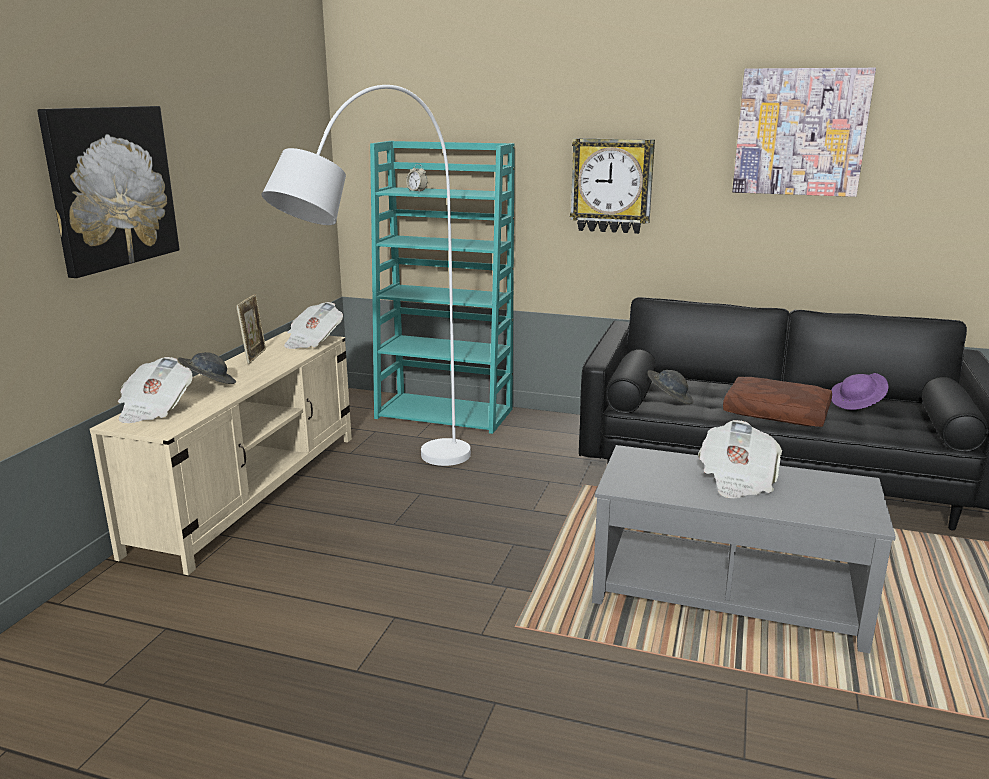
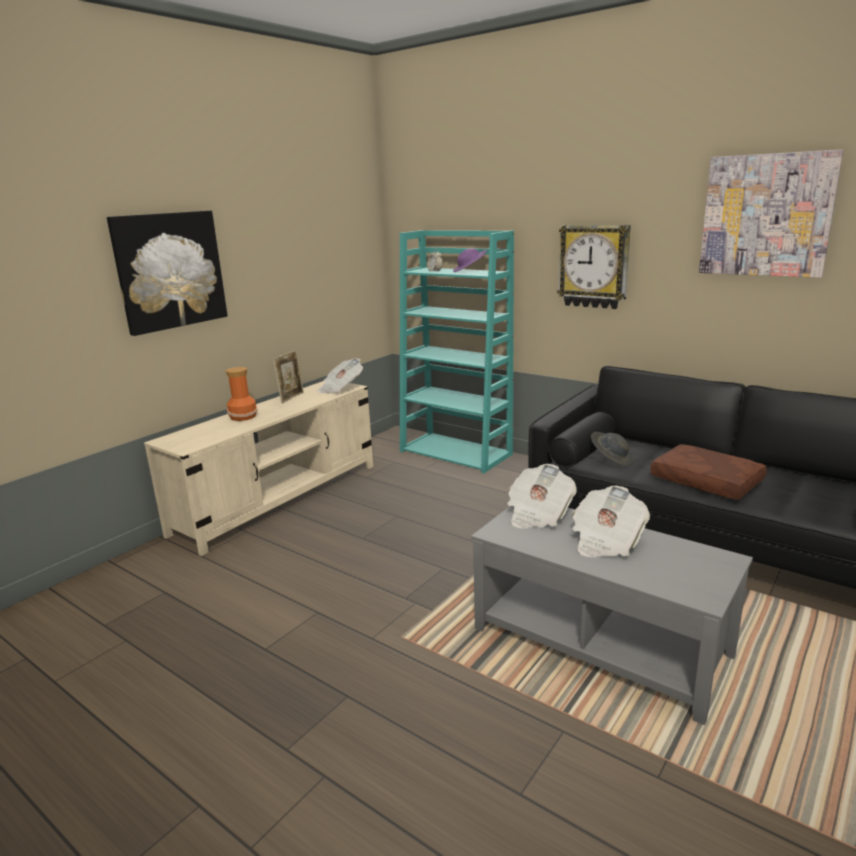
camera: 20 degrees right, 0 degrees up
(154, 410) = (193, 432): newspaper -> newspaper (538, 514)
(209, 384) = (243, 416): grey hat -> vase
(388, 492) = (373, 512): white floor lamp -> none
(857, 403) = (799, 480): purple hat -> purple hat (470, 271)

